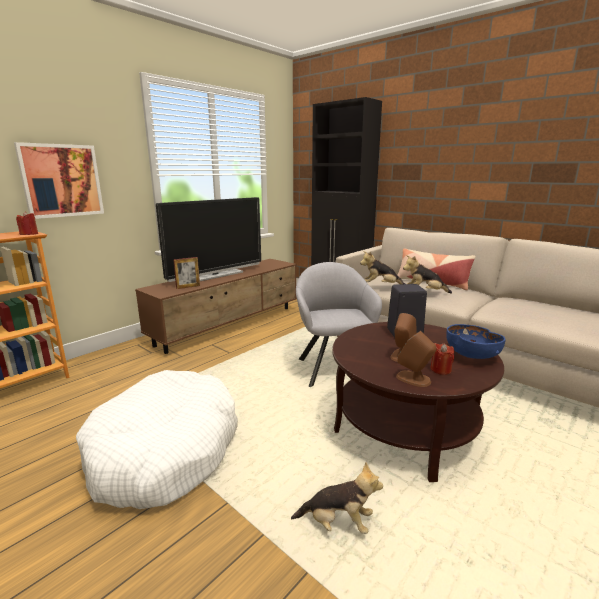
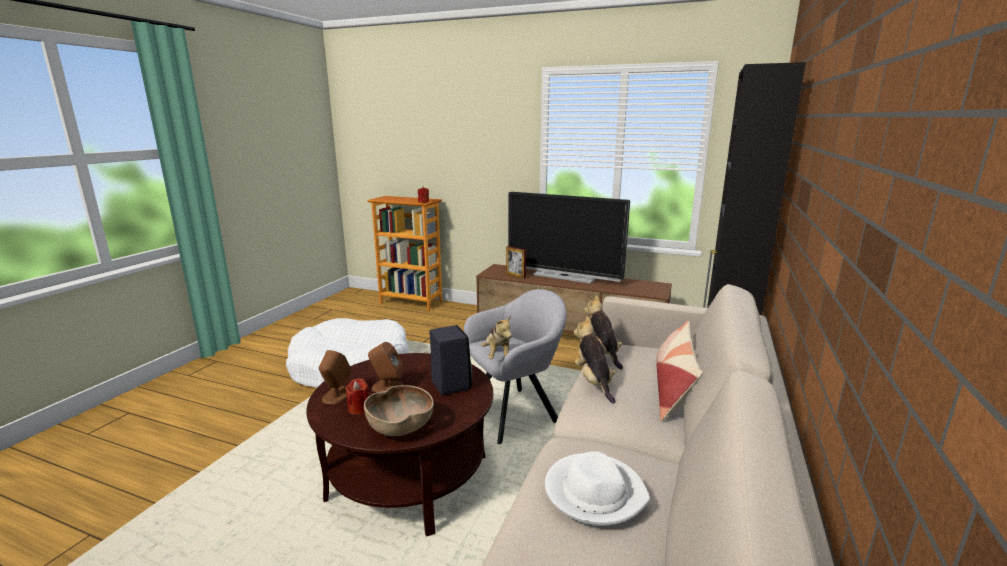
camera: 70 degrees right, 0 degrees up
(61, 180) = (466, 165): picture -> none
(337, 523) = (278, 452): plush toy -> plush toy (497, 355)
(471, 355) = (400, 427): blue bowl -> brown bowl
(543, 309) = (594, 492): none -> white hat

